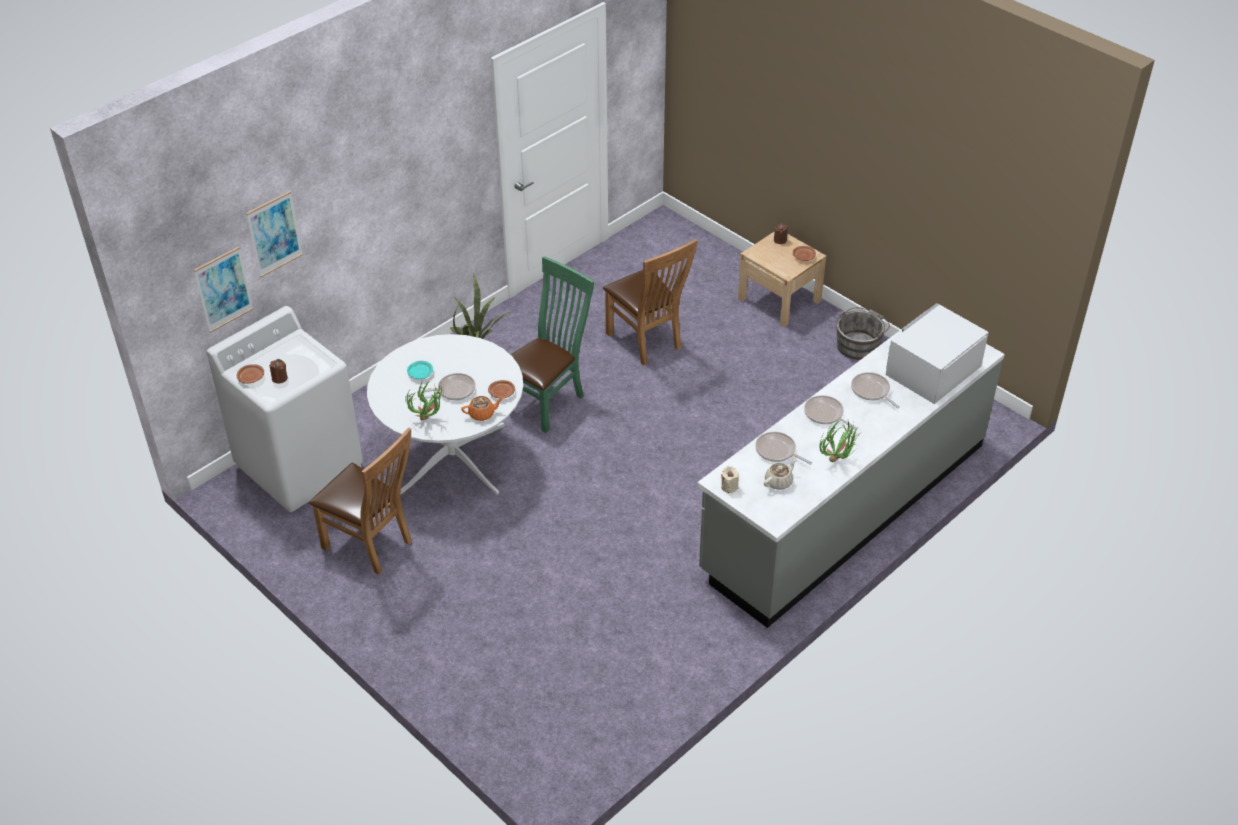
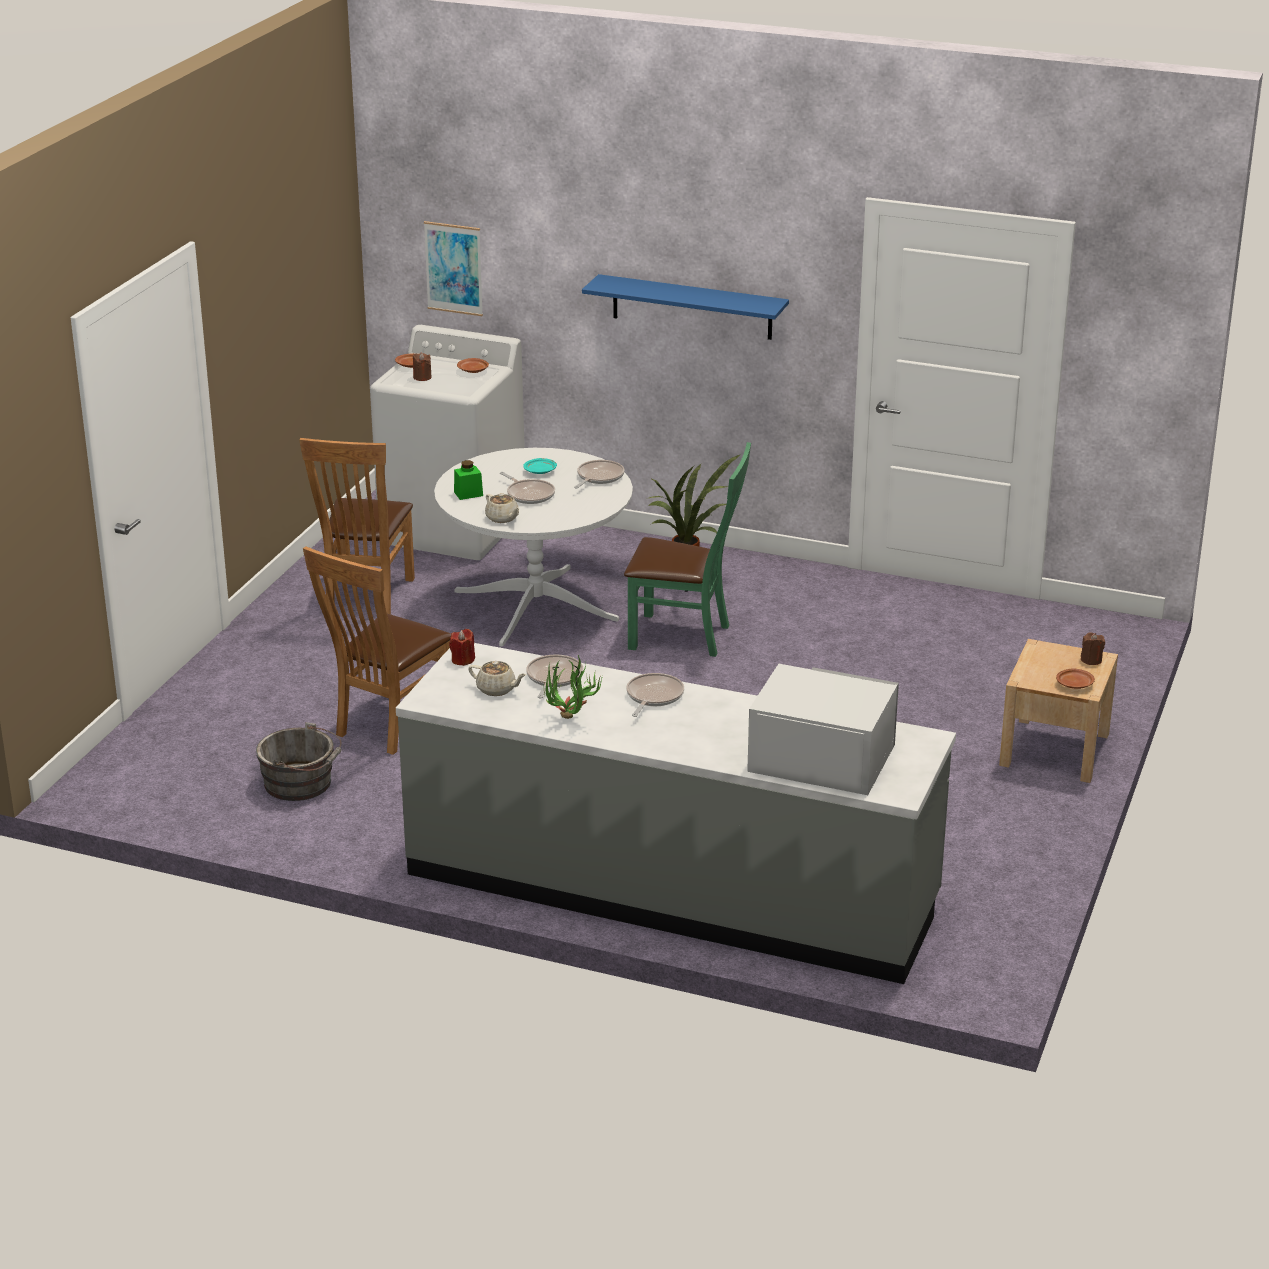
camera: 65 degrees right, 15 degrees down
(274, 234) = (525, 242): picture -> none
(396, 201) = (692, 307): none -> blue shelf
(429, 420) = (468, 494): potted plant -> green jar
(482, 414) = (502, 518): orange teapot -> beige teapot
(502, 393) = (548, 520): brown plate -> brown plate (473, 370)
(647, 342) = (859, 674): brown chair -> brown chair (388, 727)
(729, 487) = (463, 660): beige candle -> red candle
(859, 344) = (1026, 834): grey bucket -> grey bucket (302, 784)
(871, 391) = (731, 721): frying pan -> frying pan (598, 477)

